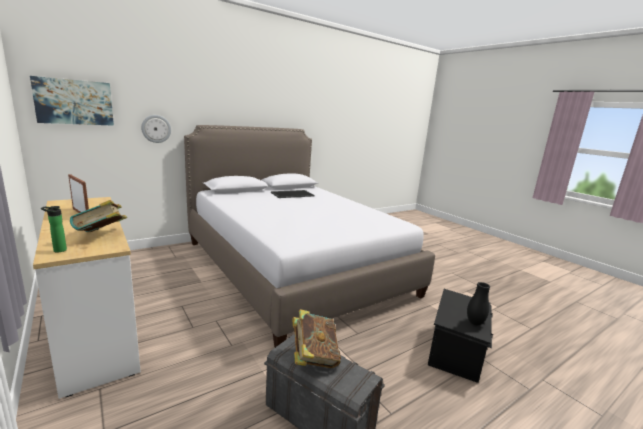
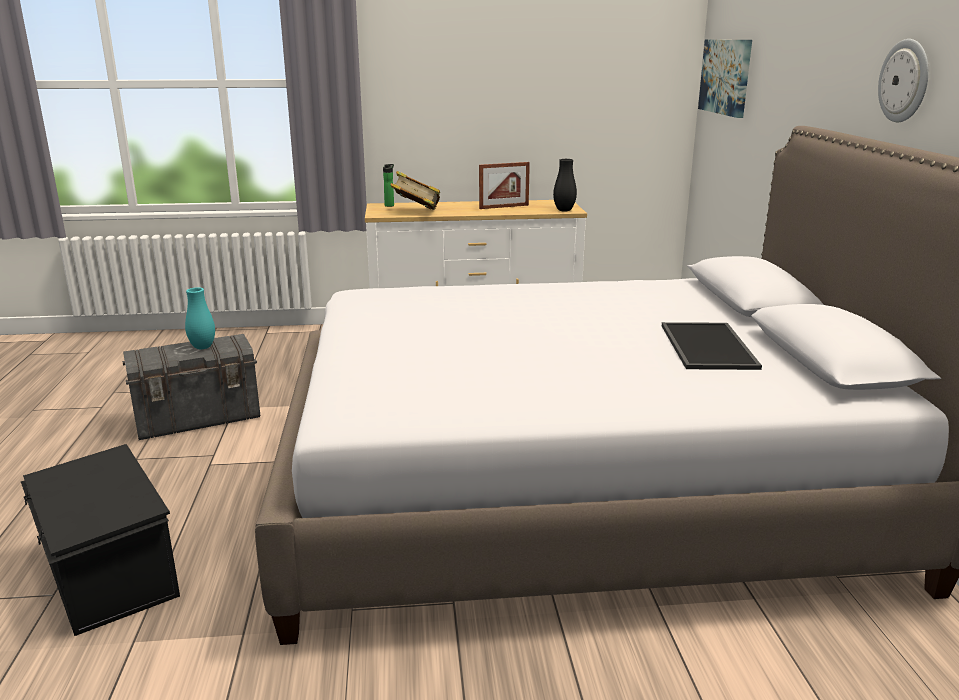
camera: 120 degrees right, 5 degrees up
(156, 128) = (774, 129): wall clock -> wall clock (905, 81)
(314, 357) = (202, 347): book -> turquoise vase
(474, 323) = (62, 484): black vase -> black vase (564, 210)

